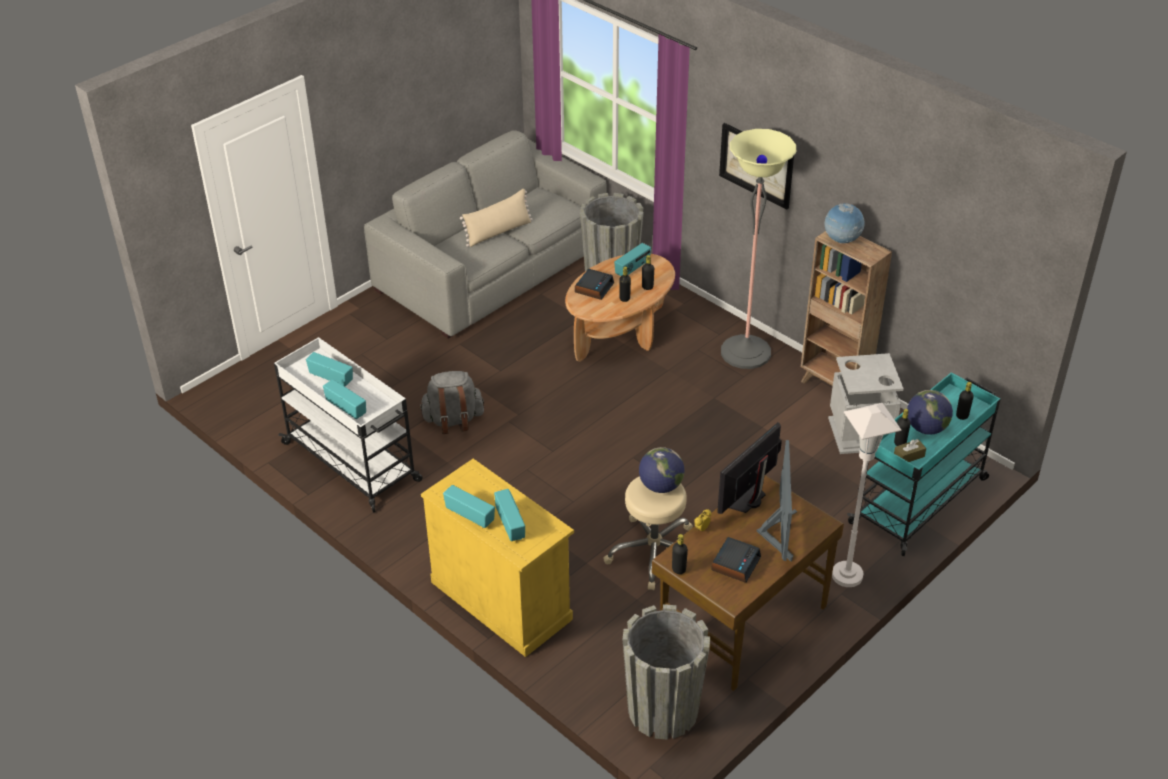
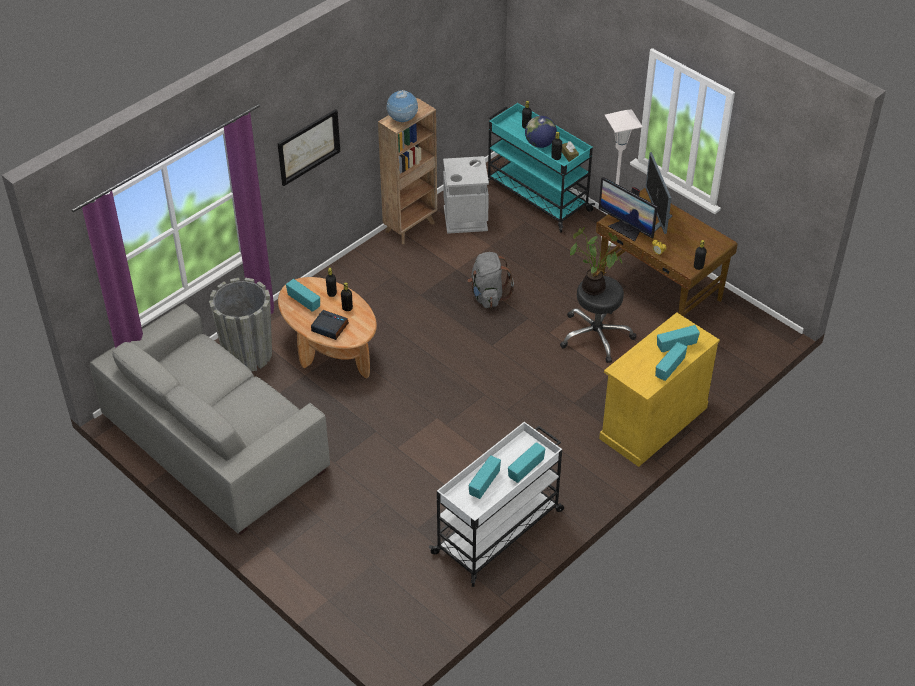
camera: 90 degrees left, 5 degrees up
(453, 420) = (443, 462): grey backpack -> grey backpack (488, 295)
(498, 232) = (232, 394): beige pillow -> none
(654, 552) = (596, 335): beige stool -> black stool
(661, 486) = (594, 286): globe -> potted plant
(663, 710) = (743, 336): grey planter -> none
(735, 563) = (689, 239): alarm clock -> none
(745, 352) = (363, 273): floor lamp -> none
(778, 532) = (657, 217): monitor -> monitor turned 105 degrees counterclockwise

